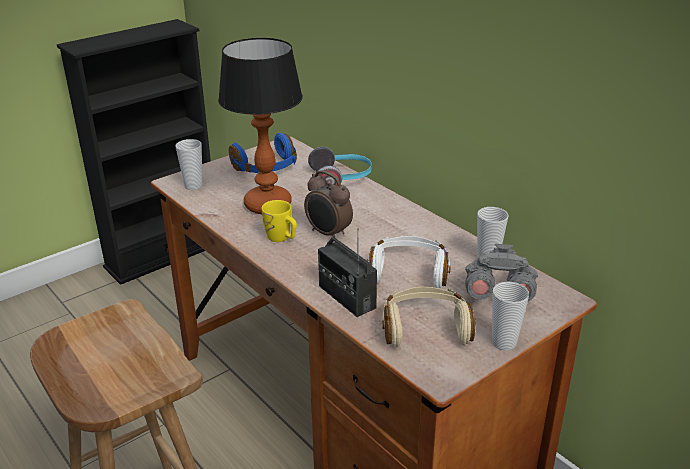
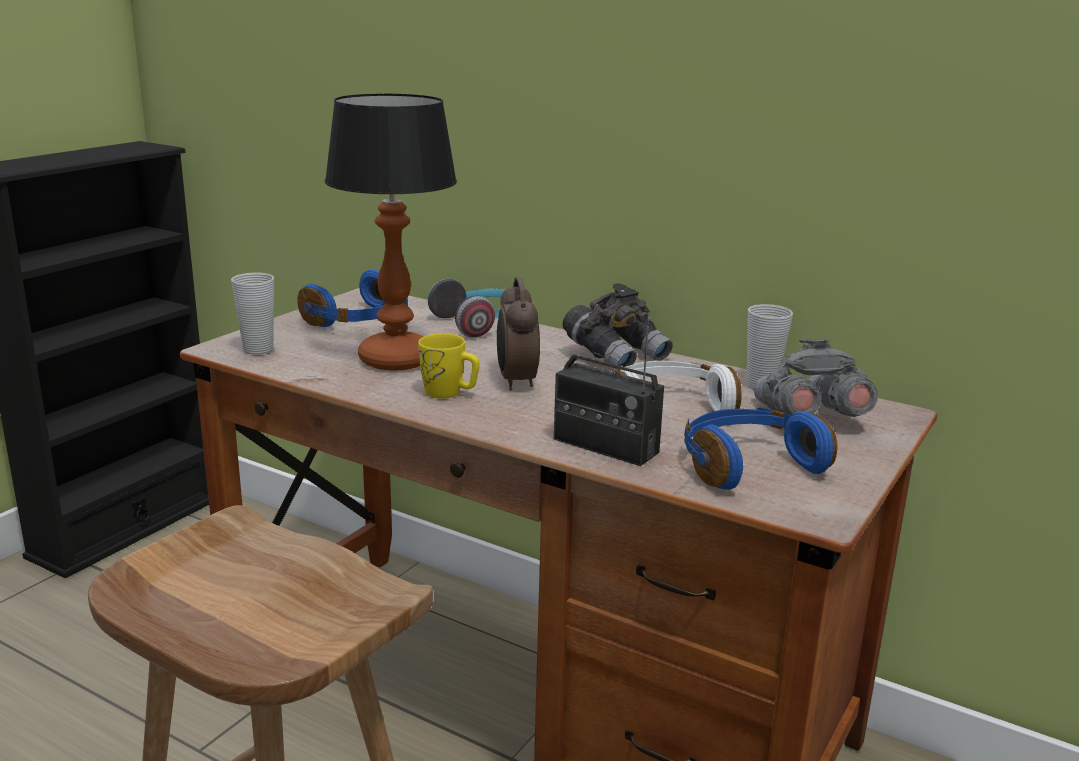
camera: 20 degrees left, 10 degrees down
(328, 234) = (516, 382): alarm clock -> alarm clock turned 60 degrees clockwise
(409, 219) = (617, 355): none -> grey binoculars
(425, 328) = (747, 465): beige headphones -> blue headphones
(504, 343) = (865, 466): cup -> none

